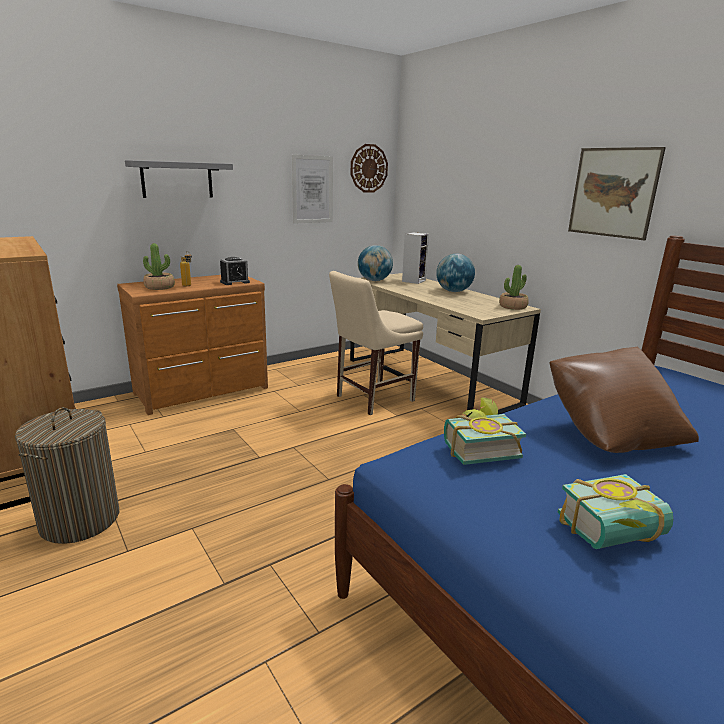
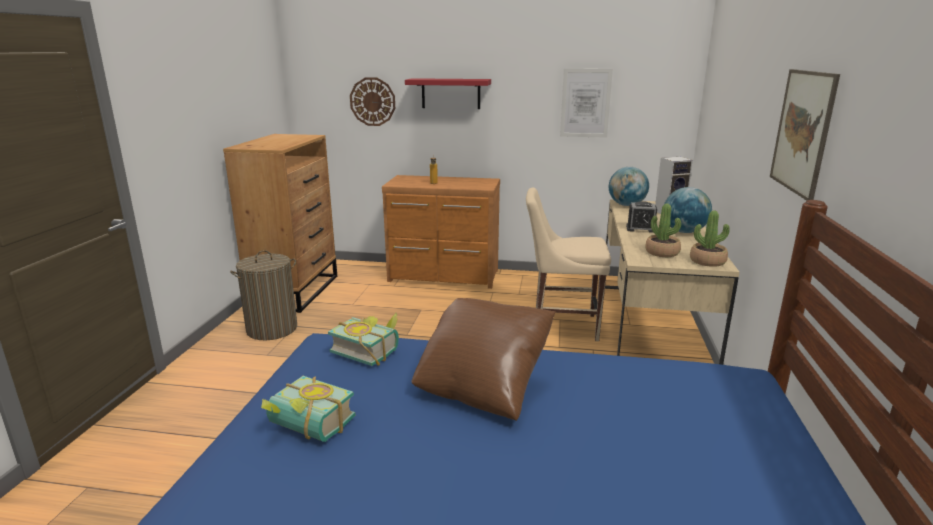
camera: 45 degrees right, 0 degrees up
(159, 287) = (414, 182): potted plant -> potted plant (662, 252)
(177, 180) = (451, 93): grey shelf -> red shelf
(235, 282) = (473, 186): alarm clock -> alarm clock (640, 229)
(368, 168) = (661, 80): wall clock -> wall clock (372, 101)

